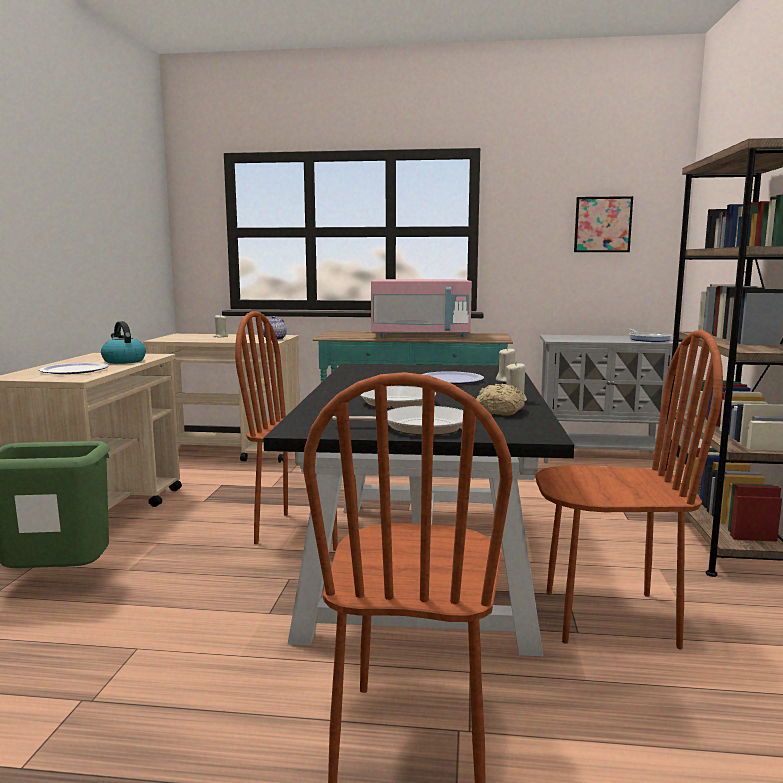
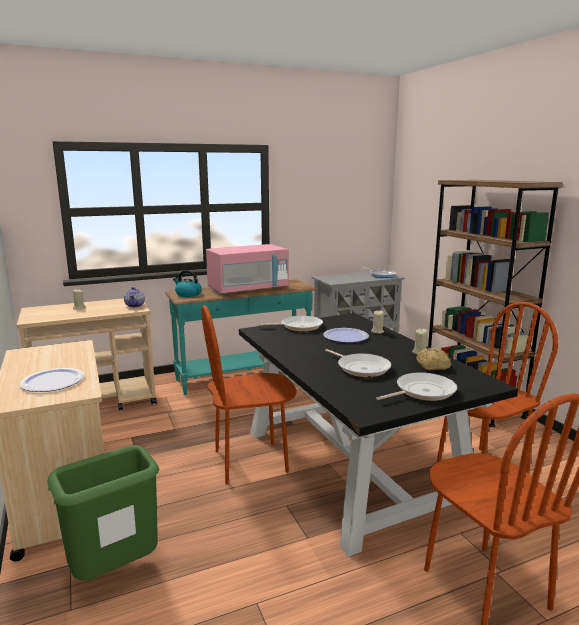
camera: 30 degrees left, 5 degrees up
(123, 361) = (69, 359): kettle -> kettle (188, 294)
(414, 368) = (299, 326): none -> frying pan
(602, 224) = (346, 199): picture -> none

